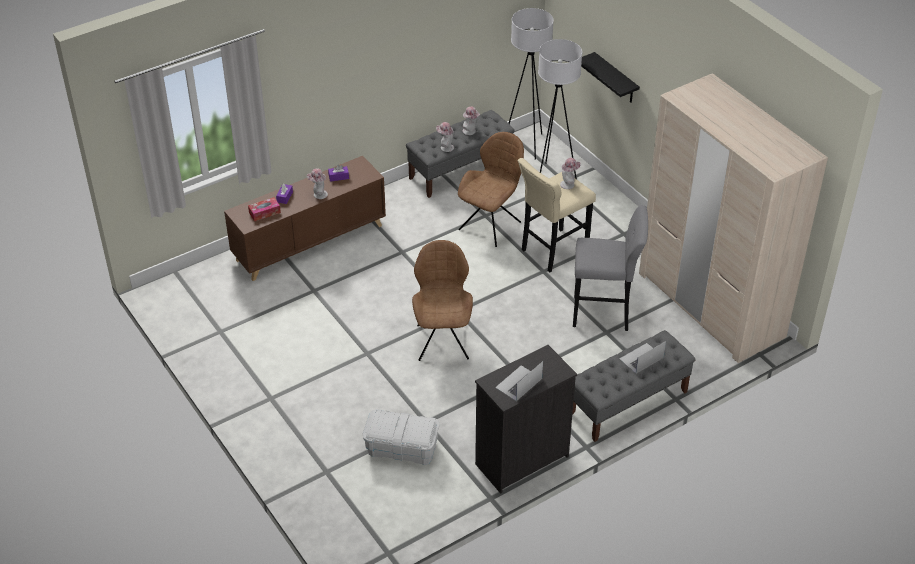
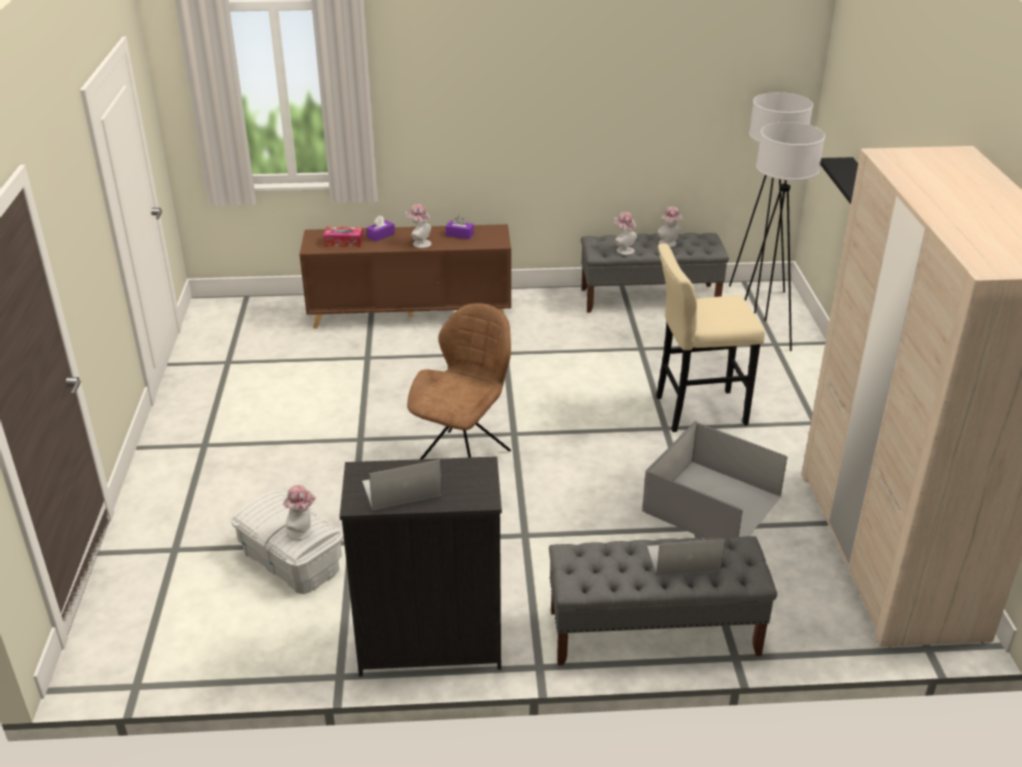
camera: 30 degrees right, 10 degrees down
(491, 225) = (639, 360): brown chair -> none
(569, 184) = (733, 309): hat -> hat (303, 532)
(604, 313) = (711, 505): grey stool -> grey storage box

